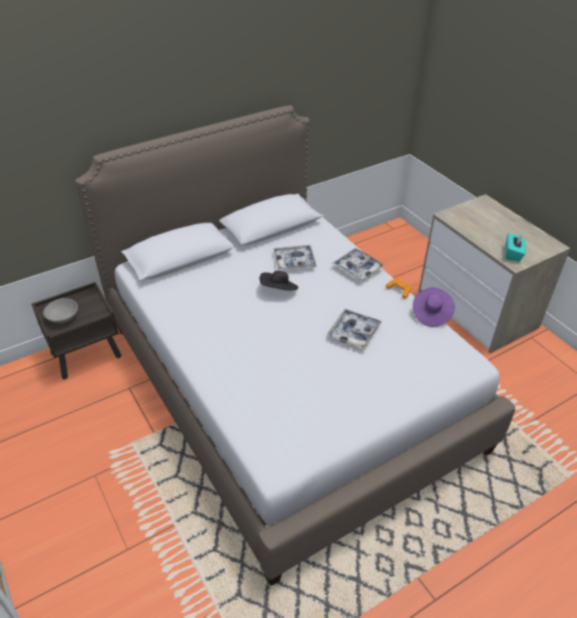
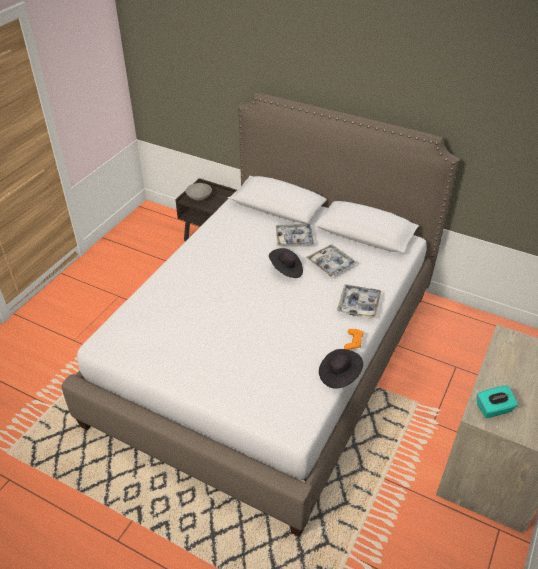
camera: 60 degrees right, 0 degrees up
(353, 332) = (271, 332): tray -> tray (294, 238)
(431, 314) = (339, 375): purple hat -> black hat

